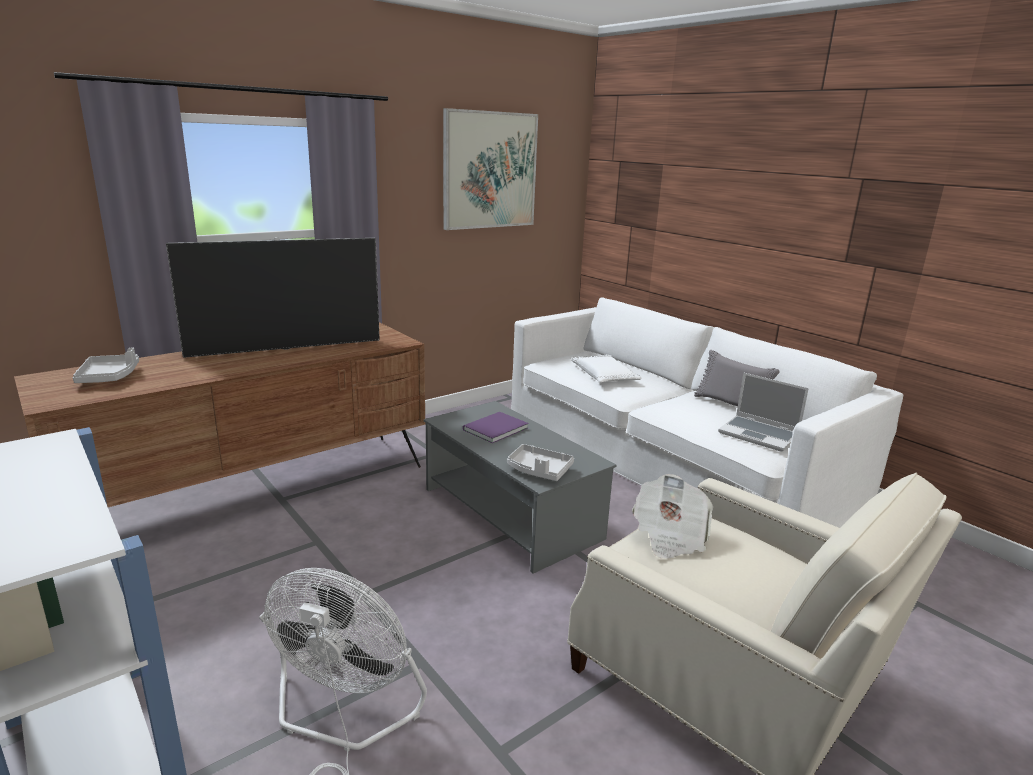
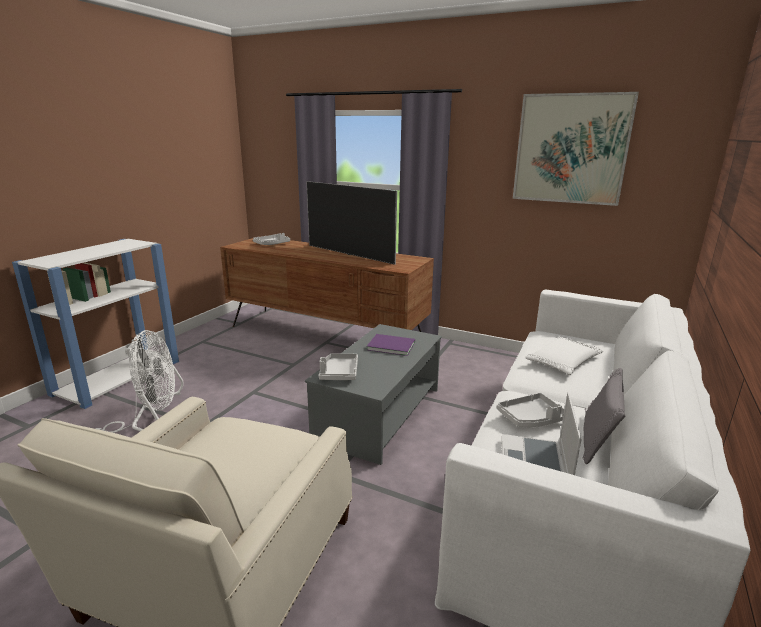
camera: 65 degrees right, 0 degrees up
(669, 536) = (246, 430): newspaper -> none
(693, 414) = (531, 418): none -> grey tray

